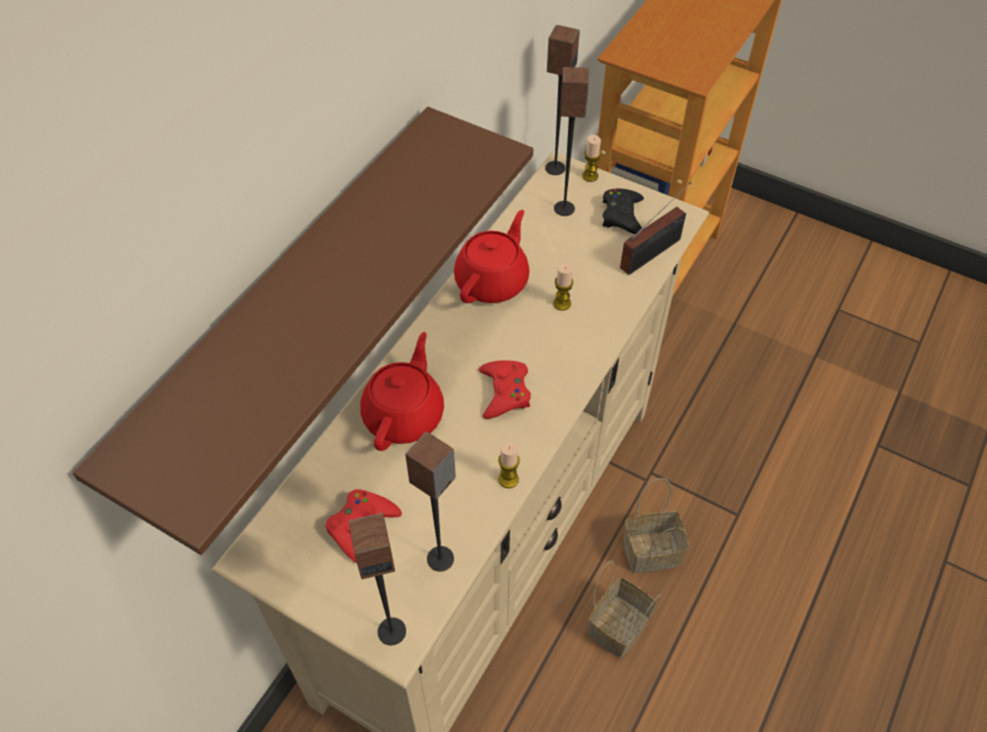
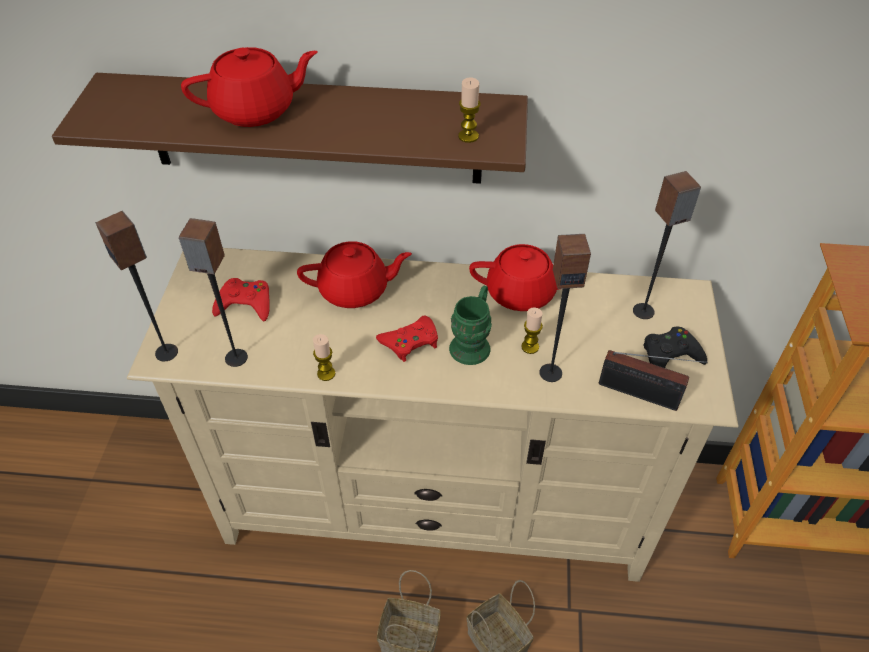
camera: 65 degrees right, 5 degrees down
(298, 321) = (256, 110): none -> red teapot
(533, 343) = (473, 342): none -> green mug
(554, 168) = (688, 288): speaker -> speaker (550, 372)
(590, 176) = (700, 316): candle -> candle (468, 136)

